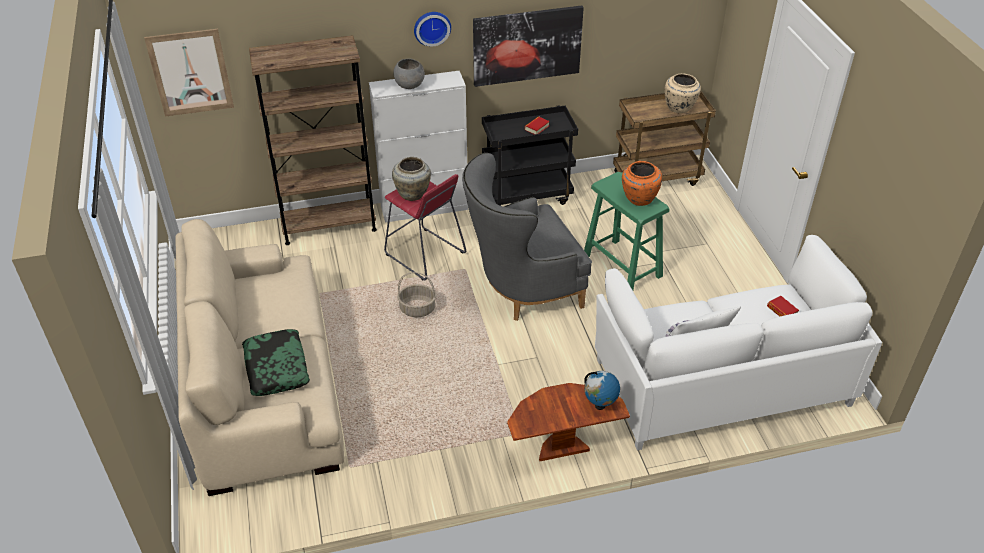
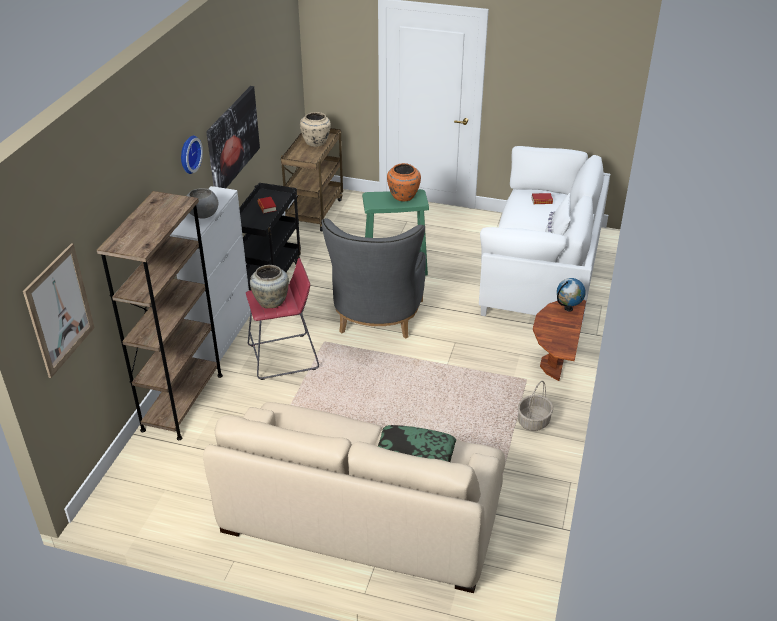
camera: 60 degrees left, 5 degrees down
(417, 309) = (347, 385): basket -> basket (533, 421)

